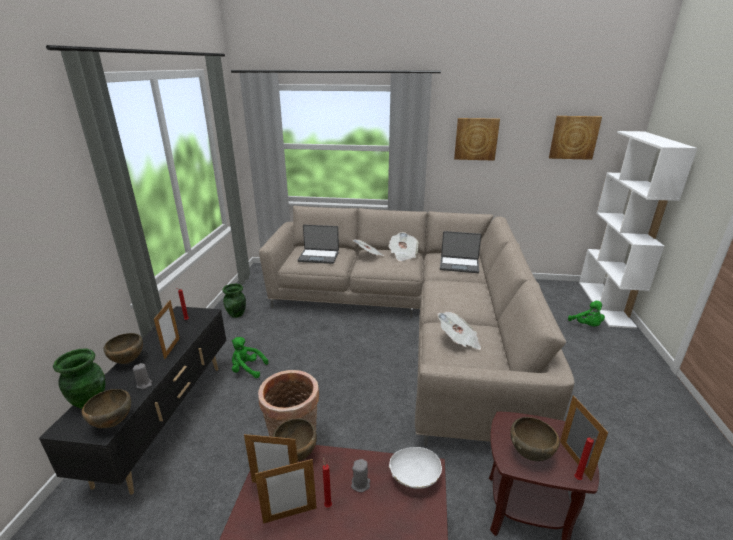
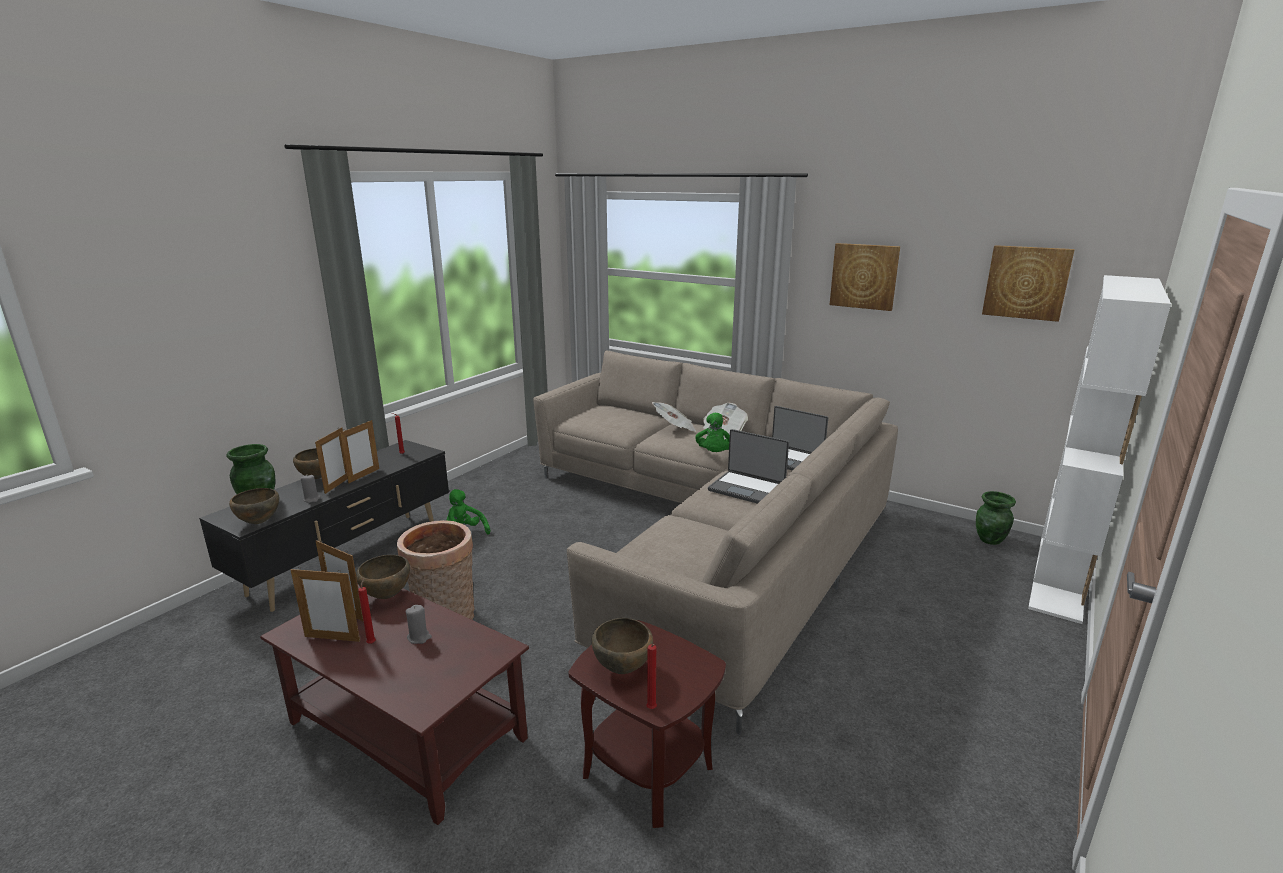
camera: 25 degrees right, 5 degrees down
(237, 314) = (501, 476): green vase -> green vase (990, 540)
(319, 257) = (610, 419): laptop -> laptop (747, 489)
(414, 478) = (476, 651): white bowl -> none
(459, 340) = (679, 540): newspaper -> none
(574, 460) = (671, 692): picture frame -> picture frame (337, 485)
(586, 325) = (986, 598): green plush toy -> green plush toy (715, 454)

